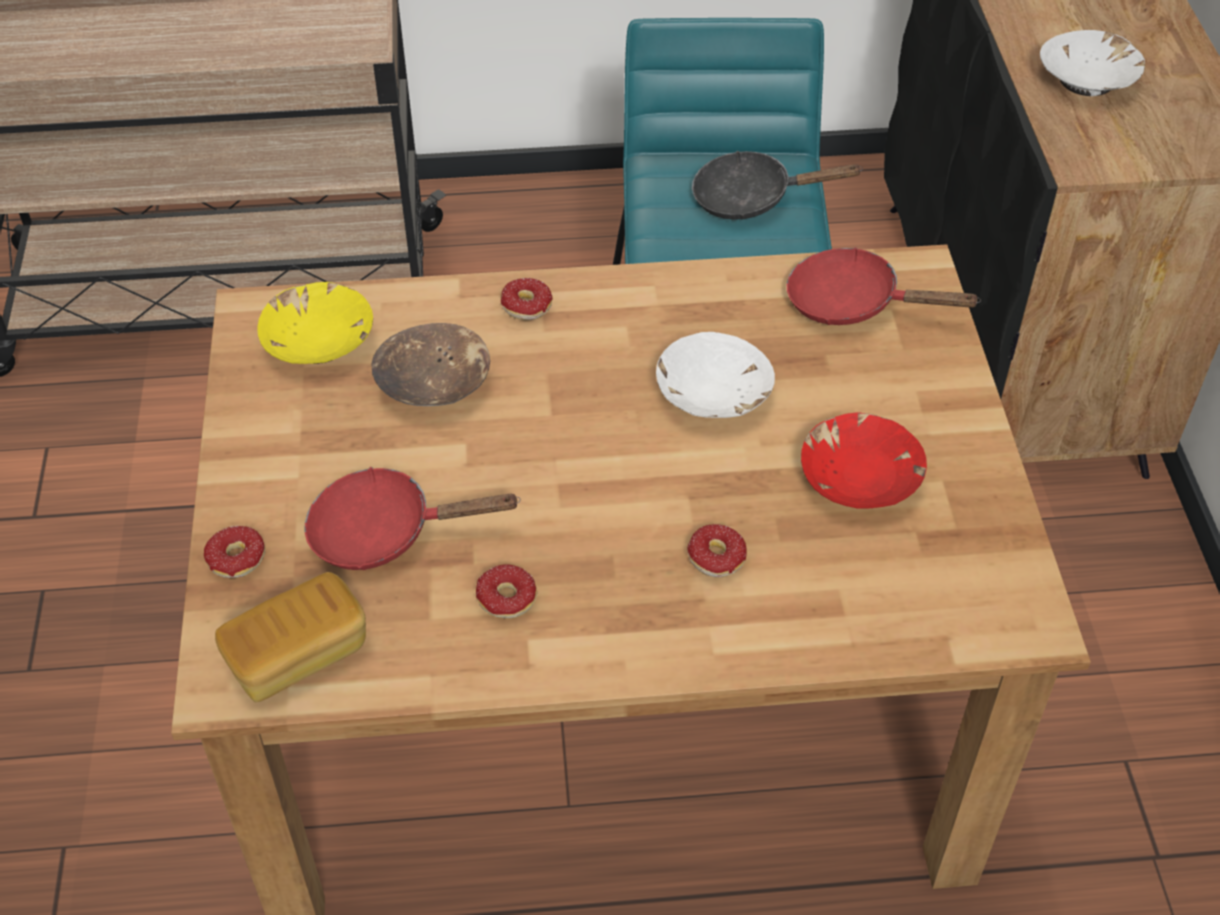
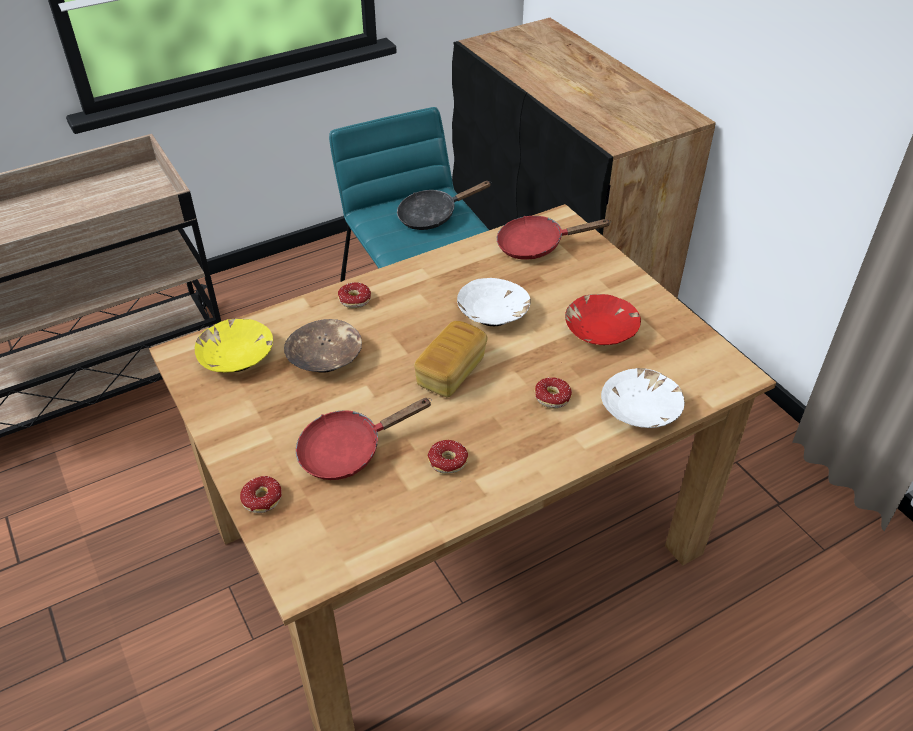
camera: 25 degrees left, 5 degrees down
(297, 655) = (339, 541): bread -> bread (451, 372)
(1087, 80) = (592, 104): white bowl -> white bowl (641, 411)

